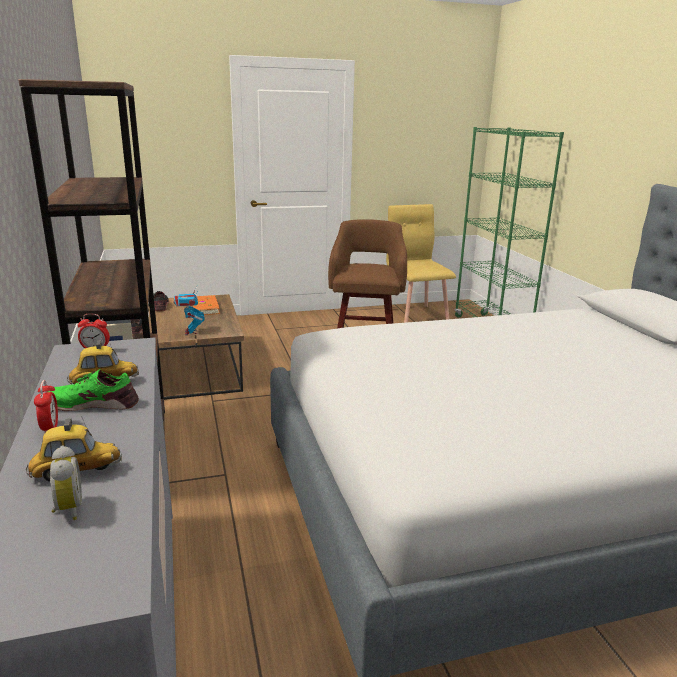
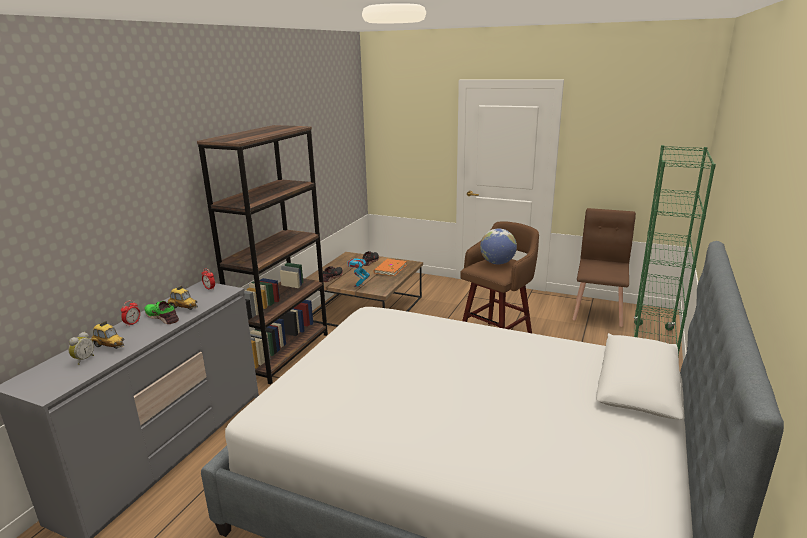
camera: 40 degrees right, 0 degrees up
(365, 267) = (497, 263): none -> globe
(416, 315) = (598, 312): yellow chair -> brown chair

